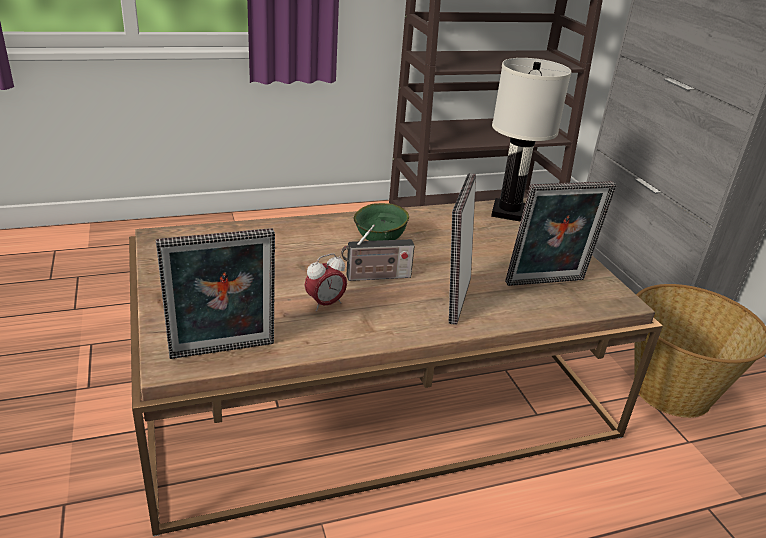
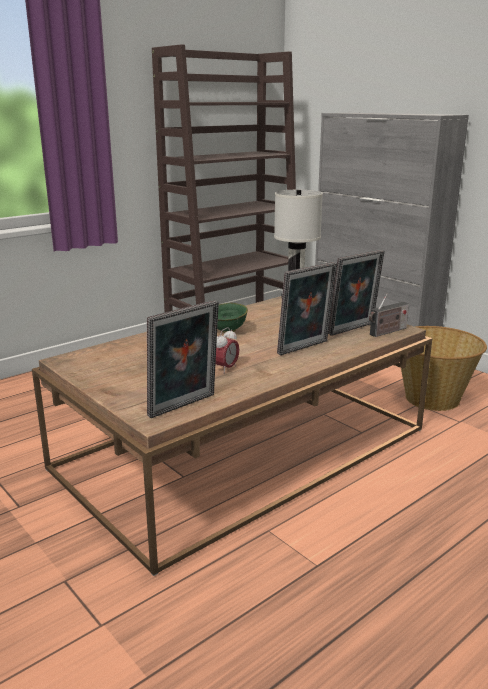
camera: 20 degrees left, 10 degrees down
(375, 277) = (244, 349): radio -> radio (387, 332)
(454, 298) = (305, 348): picture frame -> picture frame turned 120 degrees counterclockwise

